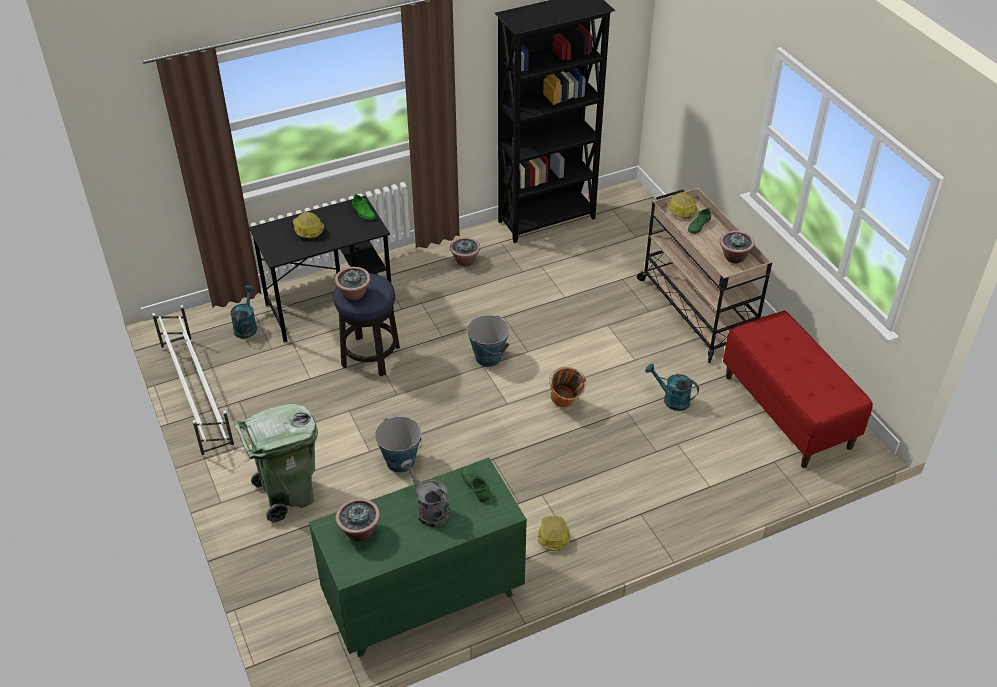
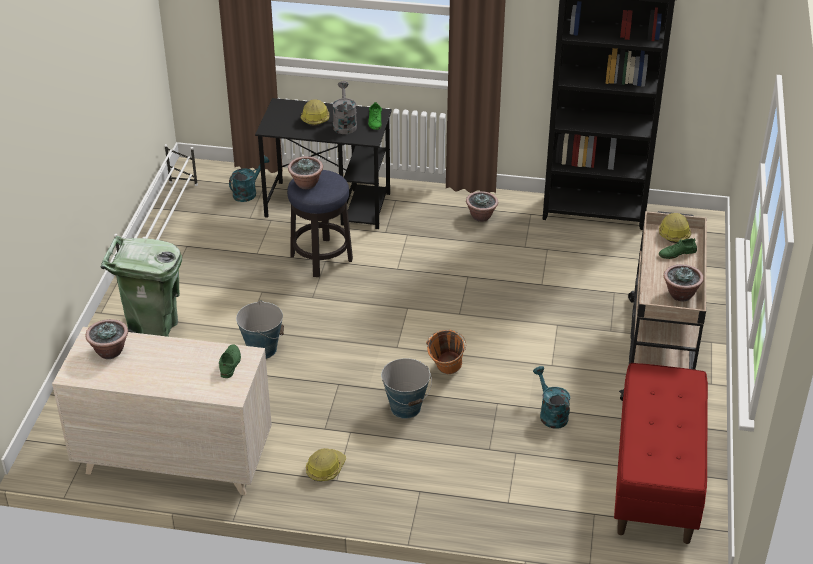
camera: 35 degrees right, 5 degrees down
(423, 599) = (173, 460): green dresser -> beige dresser
(428, 509) = (176, 361): grey watering can -> grey watering can (344, 124)
(488, 357) = (419, 303): bucket -> bucket (406, 407)

